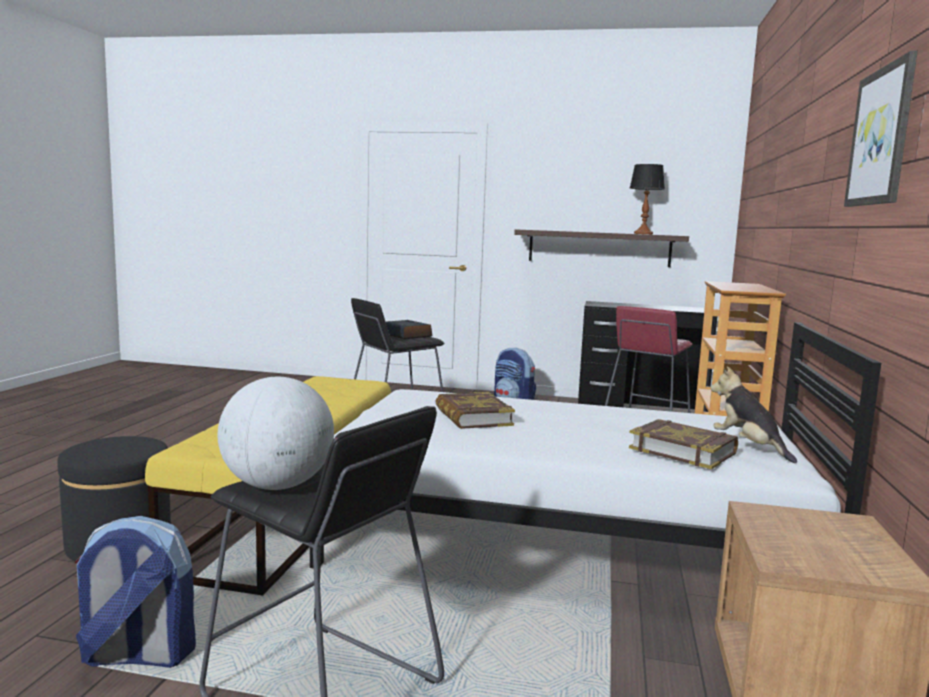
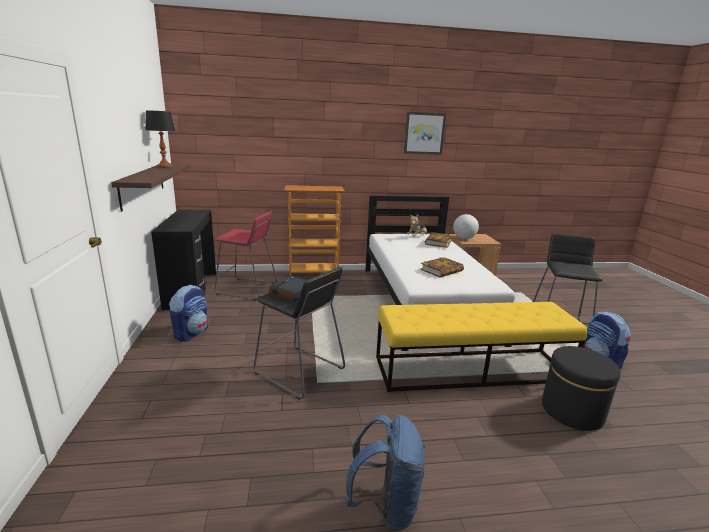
camera: 110 degrees left, 10 degrees up
(191, 432) = (385, 506): none -> blue backpack
(277, 486) = (585, 270): globe -> globe (464, 238)

